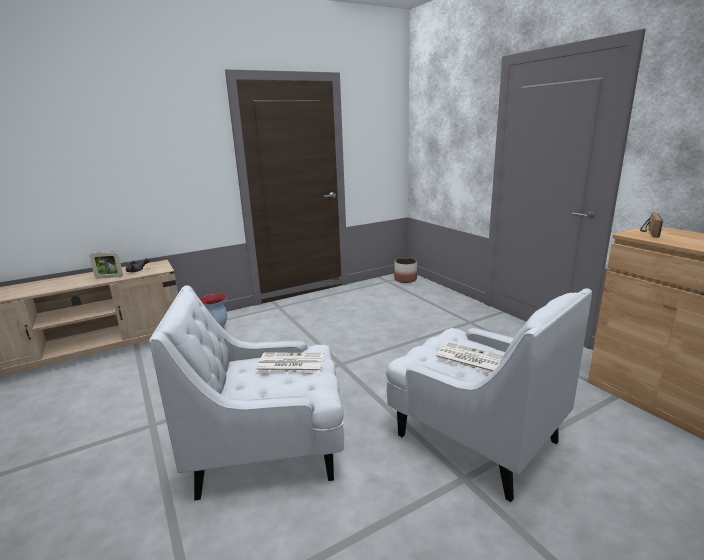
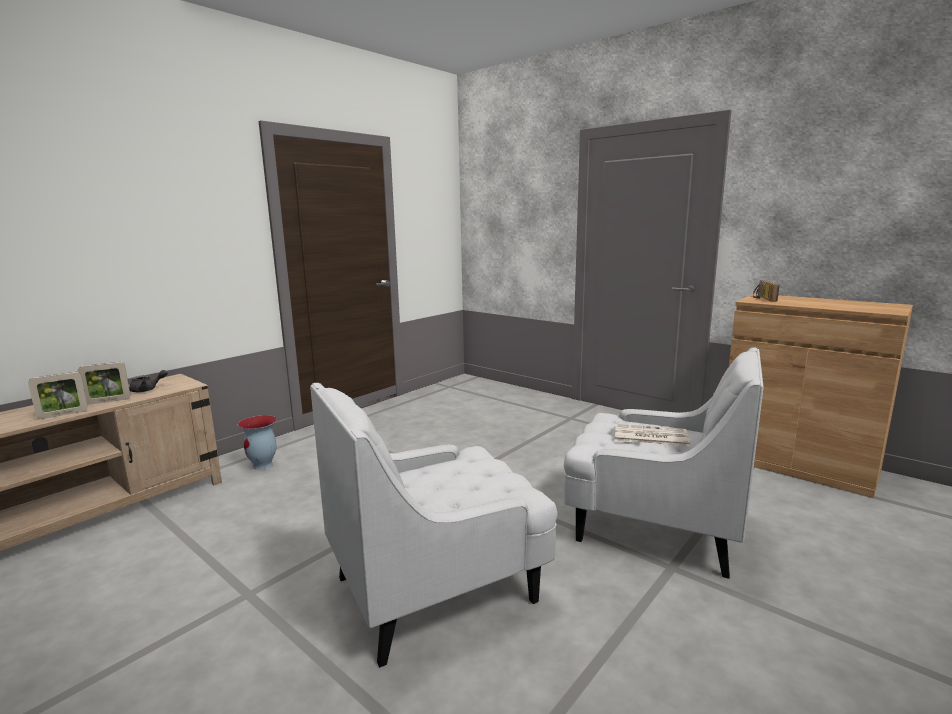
camera: 20 degrees left, 5 degrees down
(78, 284) = (63, 414): none -> picture frame
(289, 364) = (460, 469): newspaper -> none
(405, 279) = (469, 383): planter -> none

